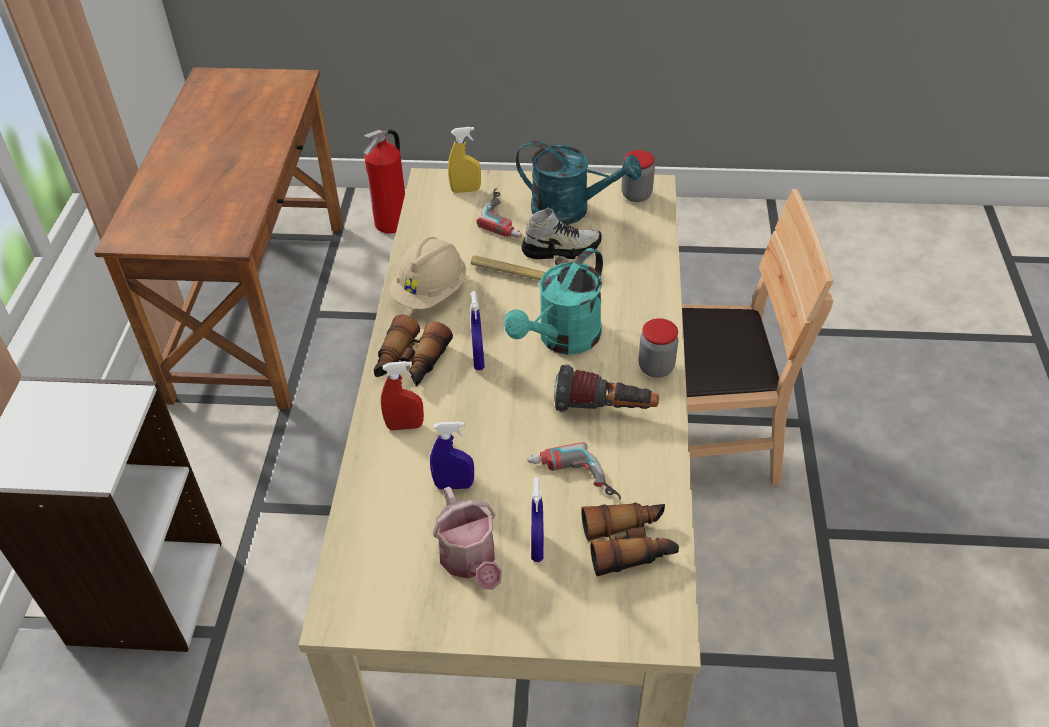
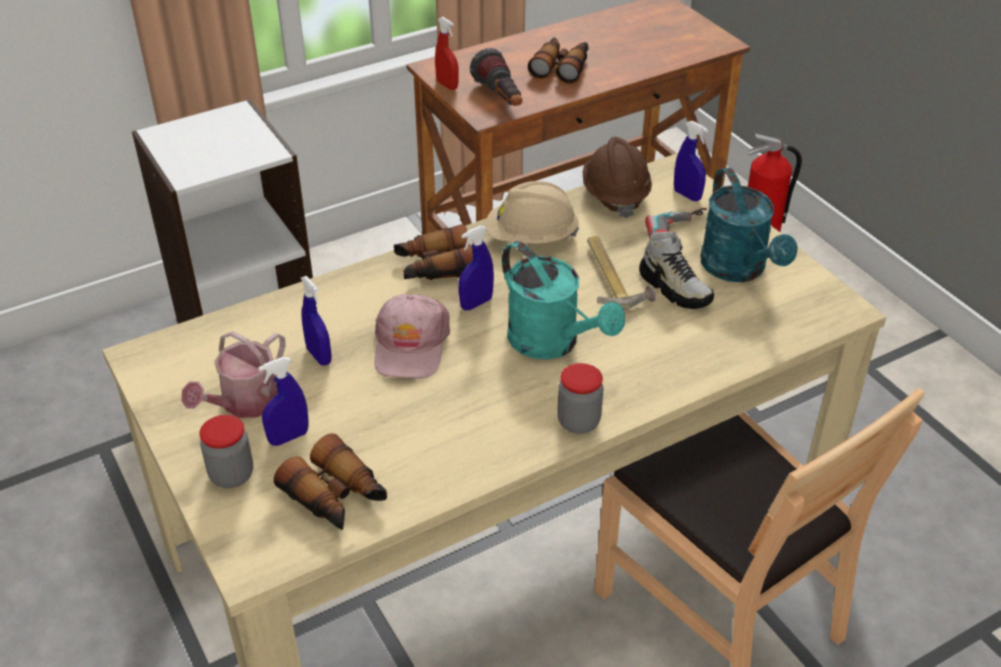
camera: 55 degrees right, 5 degrees down
(221, 169) = (561, 67): none -> binoculars
(405, 426) = (361, 298): red spray bottle -> red spray bottle (447, 85)
(426, 224) = (615, 195): none -> brown hard hat
(465, 190) = (687, 195): yellow spray bottle -> blue spray bottle
(493, 421) = (410, 345): none -> pink cap
(562, 340) = (553, 343): turquoise watering can -> turquoise watering can turned 135 degrees counterclockwise
(572, 481) = (381, 426): power drill -> none
(605, 409) = (489, 410): flashlight -> flashlight (501, 99)
(636, 195) = (817, 303): jar -> jar (231, 475)

